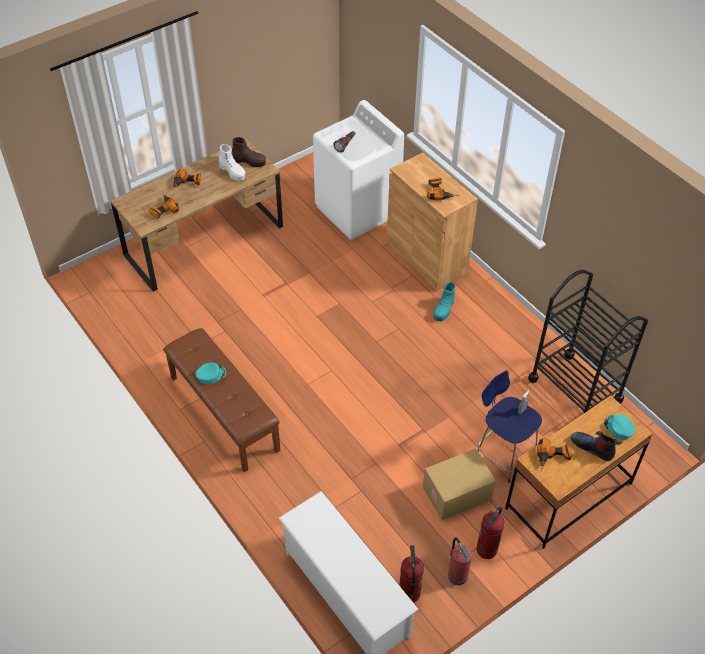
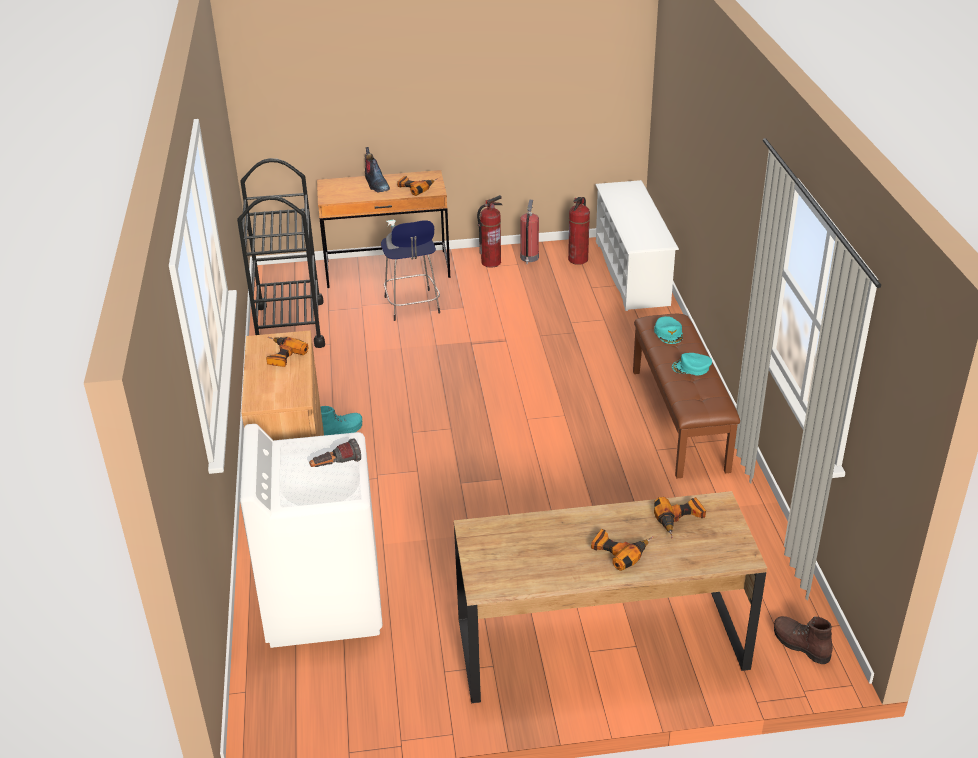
camera: 150 degrees left, 15 degrees down
(232, 172) = (531, 544): white boot -> none
(249, 161) = (491, 553): brown boot -> brown boot (800, 645)
(457, 494) = (483, 296): cardboard box -> none
(618, 428) = (340, 188): turquoise cap -> turquoise cap (668, 333)

